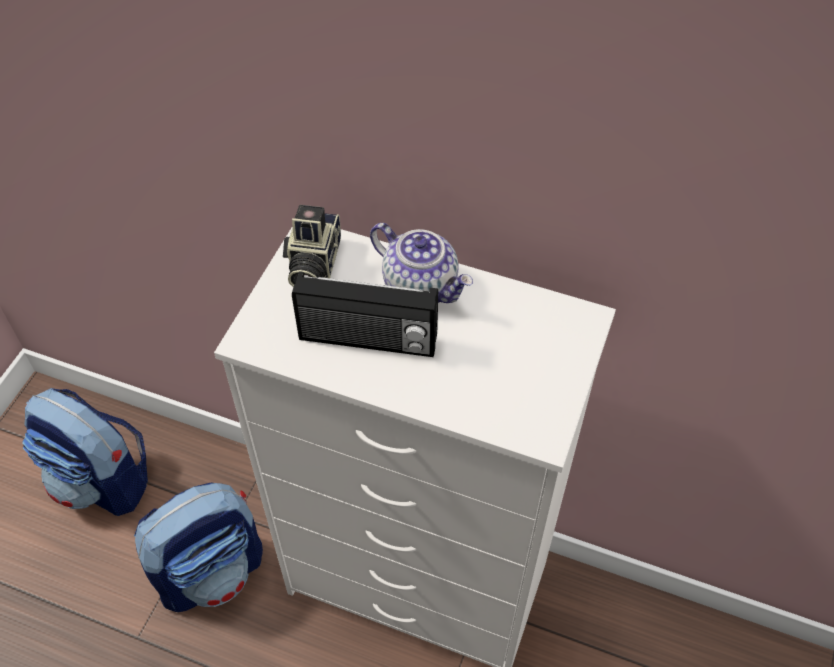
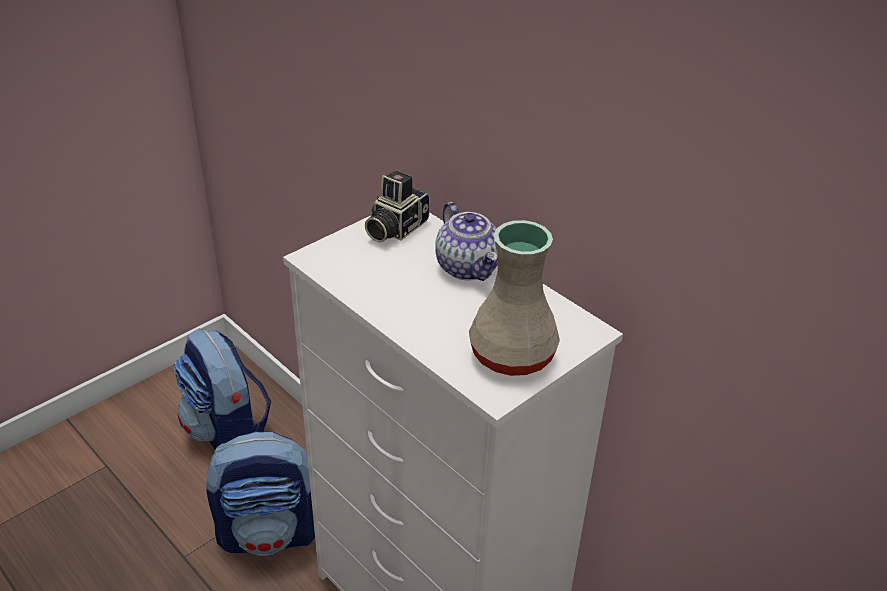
camera: 25 degrees right, 15 degrees down
(367, 340) = (401, 286): radio -> none
(531, 383) = (511, 356): none -> beige vase

